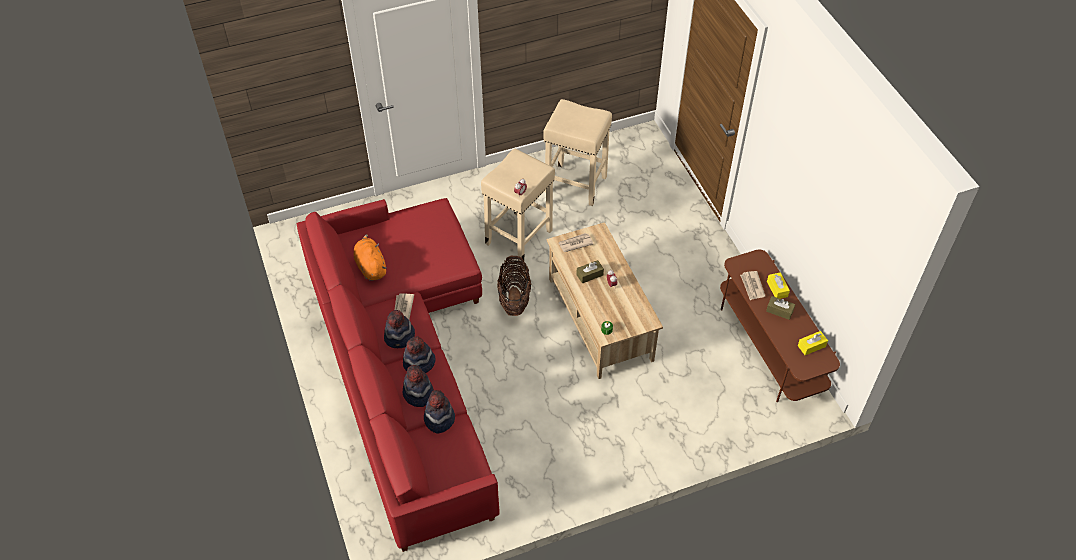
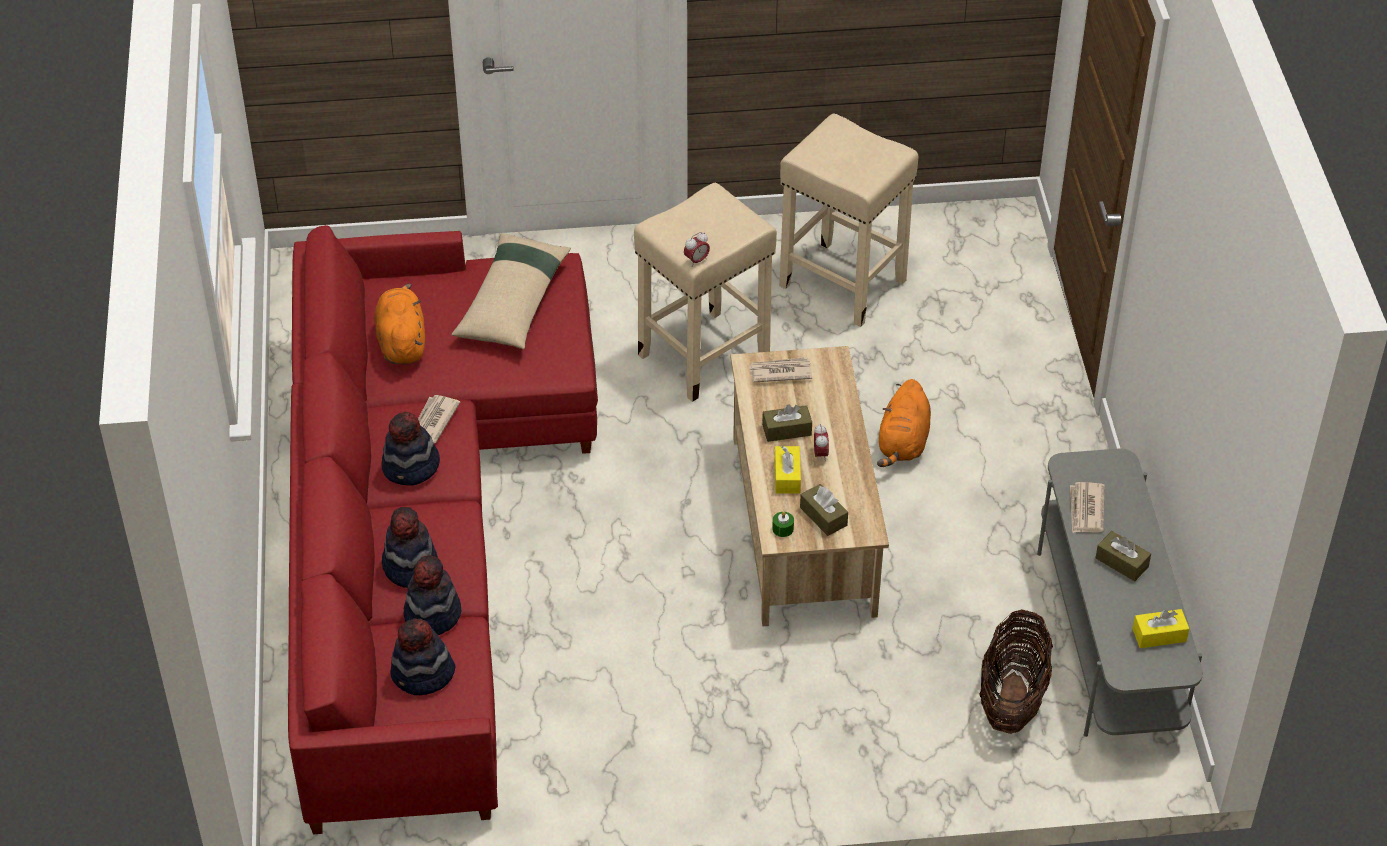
camera: 15 degrees right, 5 degrees down
(419, 363) = (429, 517): hat -> hat (422, 675)
(423, 232) = (513, 302): none -> beige pillow
(514, 299) = (658, 459): basket -> basket (1012, 698)
(625, 318) = (823, 516): none -> brown tissue box
(635, 264) = (903, 443): none -> orange plush toy
(770, 346) = (1109, 638): brown tv stand -> grey tv stand
(777, 289) = (1132, 524): yellow tissue box -> yellow tissue box (787, 476)

